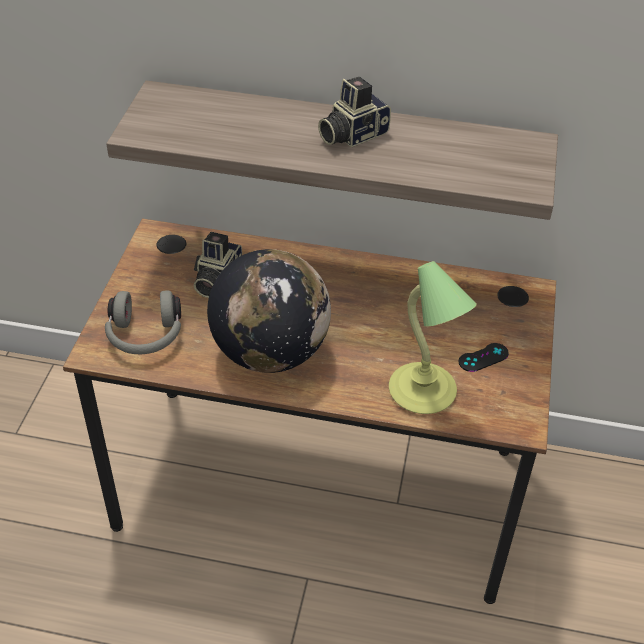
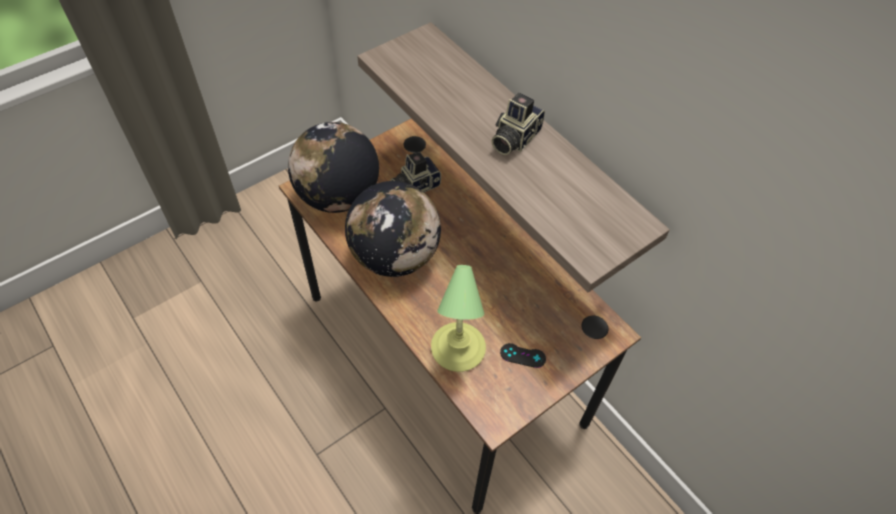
camera: 40 degrees right, 10 degrees up
(145, 336) = (338, 196): grey headphones -> globe
(351, 134) = (513, 138): camera -> camera turned 60 degrees counterclockwise

